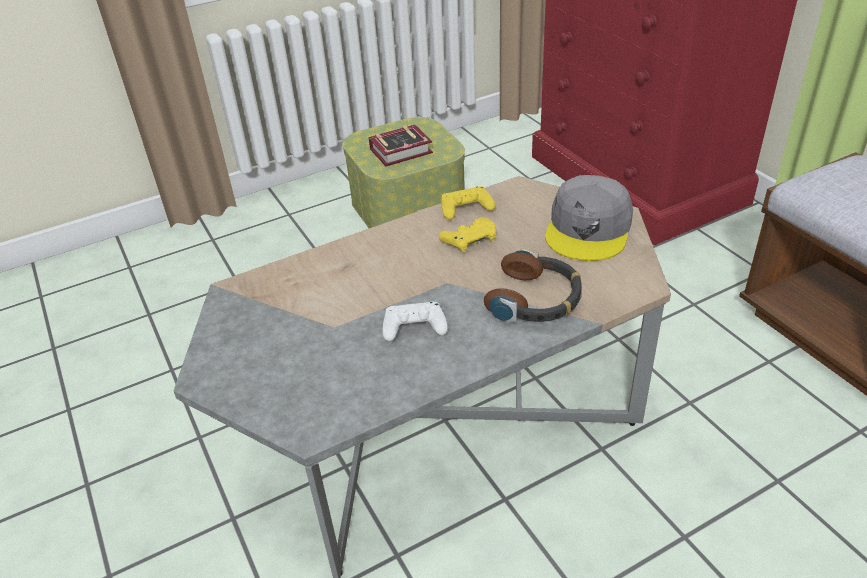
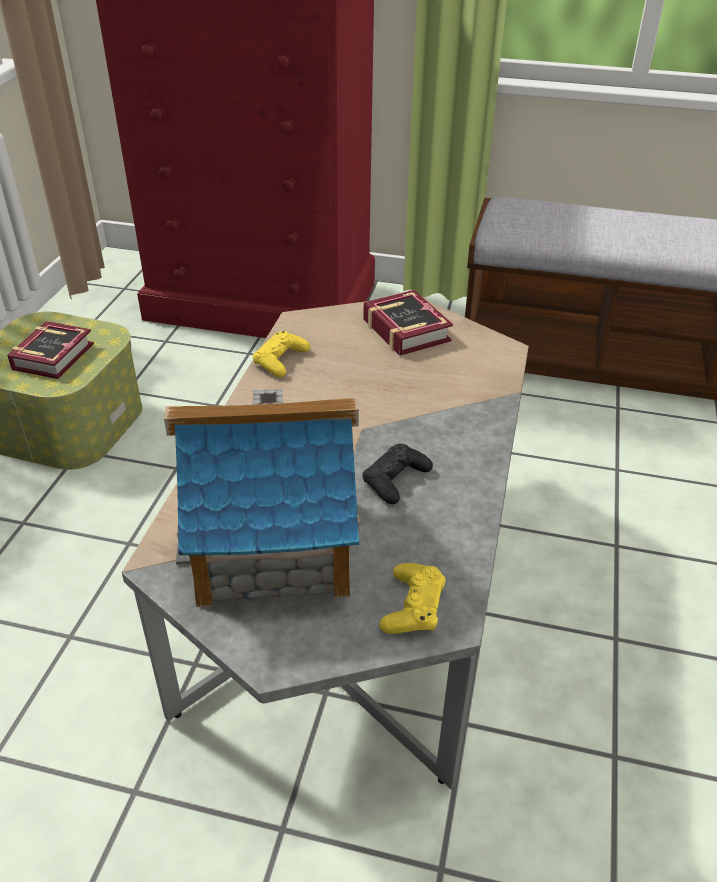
camera: 50 degrees left, 0 degrees up
(292, 319) = (274, 545): none -> toy house
(414, 327) = (395, 480): white game controller -> black game controller
(469, 239) = (325, 384): yellow game controller -> yellow game controller (413, 606)
(535, 299) = (451, 401): headphones -> none
(589, 229) = (406, 328): grey cap -> book

